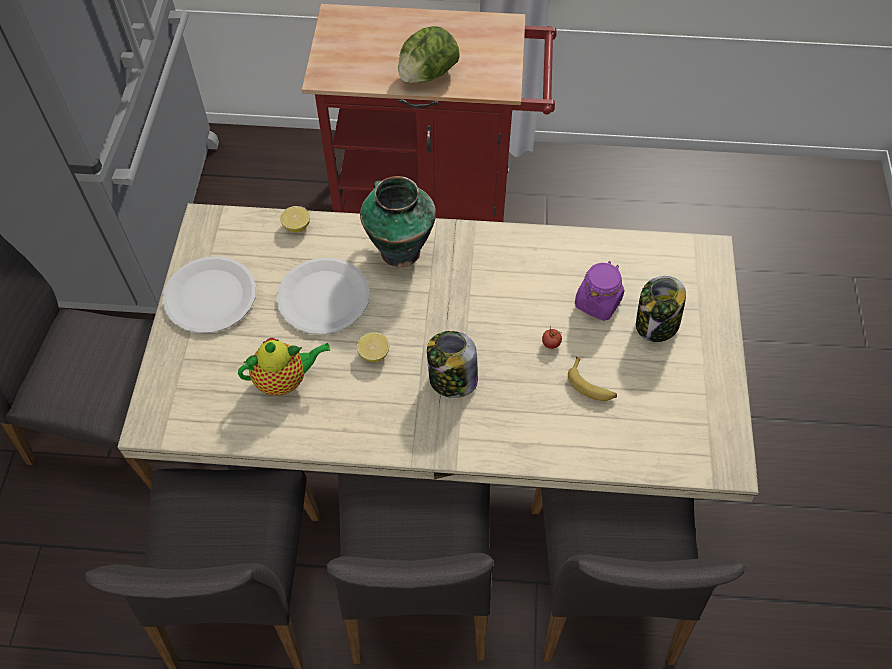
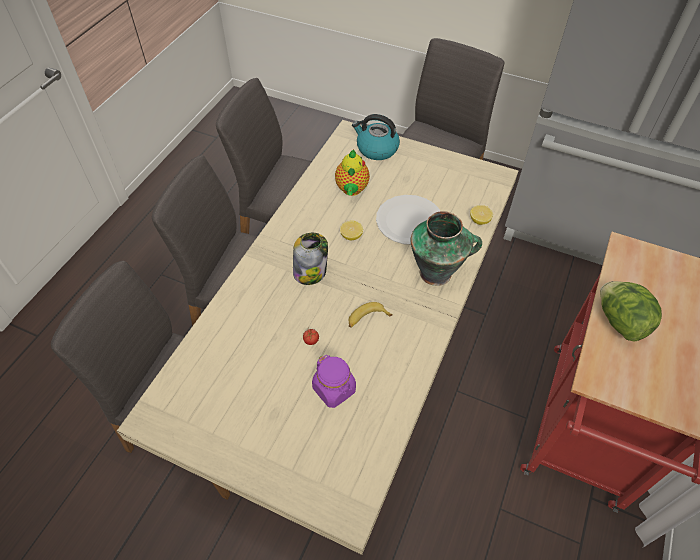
camera: 110 degrees right, 5 degrees down
(184, 375) = (376, 149): none -> kettle
(211, 296) = (432, 168): white plate -> none
(591, 385) = (263, 354): banana -> banana (367, 318)
(656, 325) = (293, 425): jar -> none

